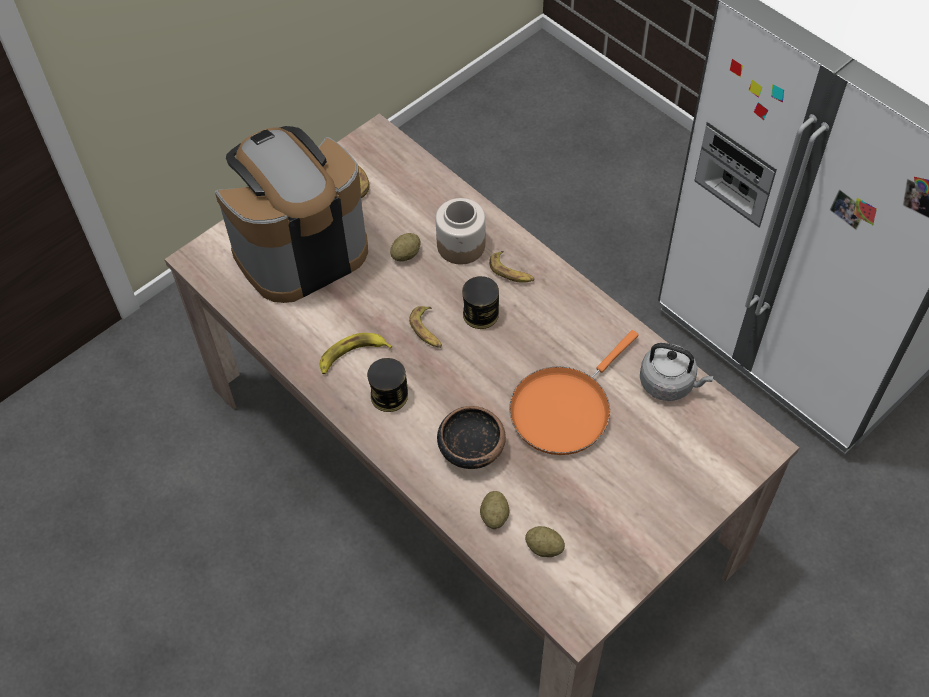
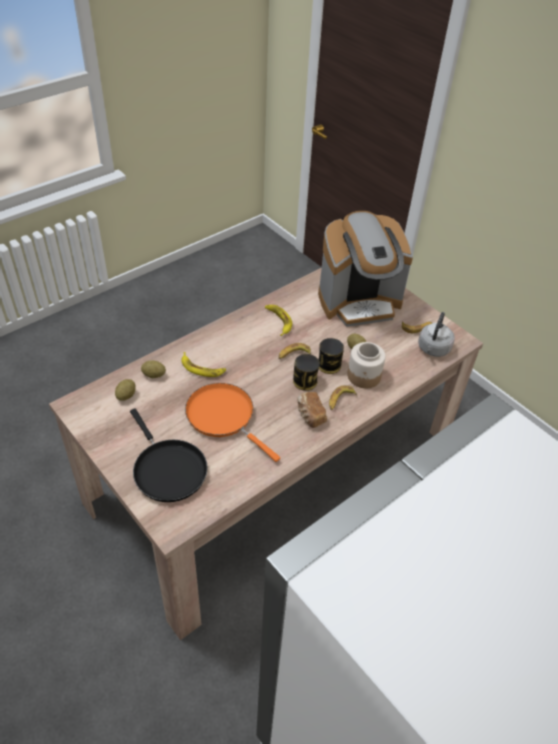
camera: 90 degrees right, 10 degrees down
(300, 250) = (359, 302): coffee machine -> coffee machine turned 105 degrees clockwise
(389, 395) = (247, 335): can -> can (329, 365)
(471, 449) = (202, 368): bowl -> banana
(544, 306) = (309, 415): none -> bread
(669, 383) = (235, 479): grey kettle -> grey kettle (433, 349)
(671, 465) = (167, 469): none -> black frying pan

